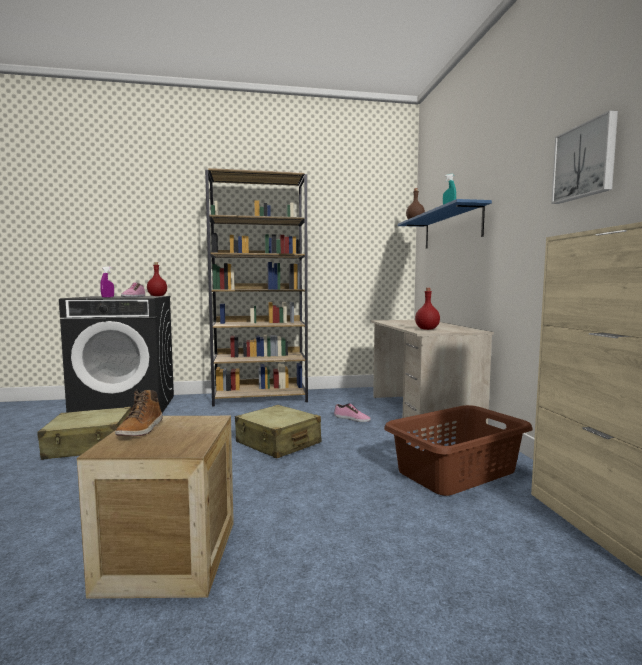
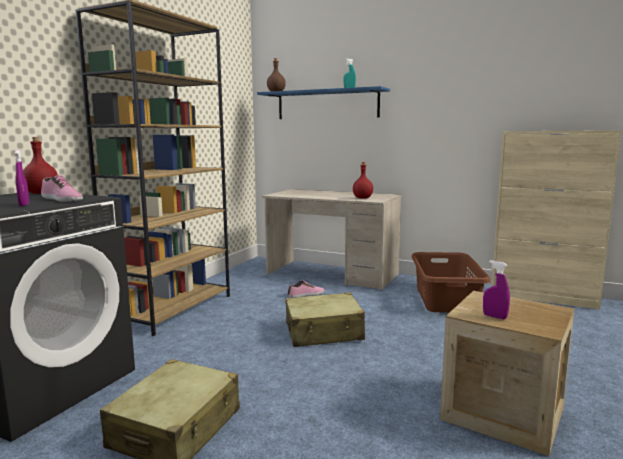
camera: 55 degrees left, 5 degrees up
(141, 429) = (494, 317): boot -> purple spray bottle
(585, 161) = (493, 80): picture -> none

